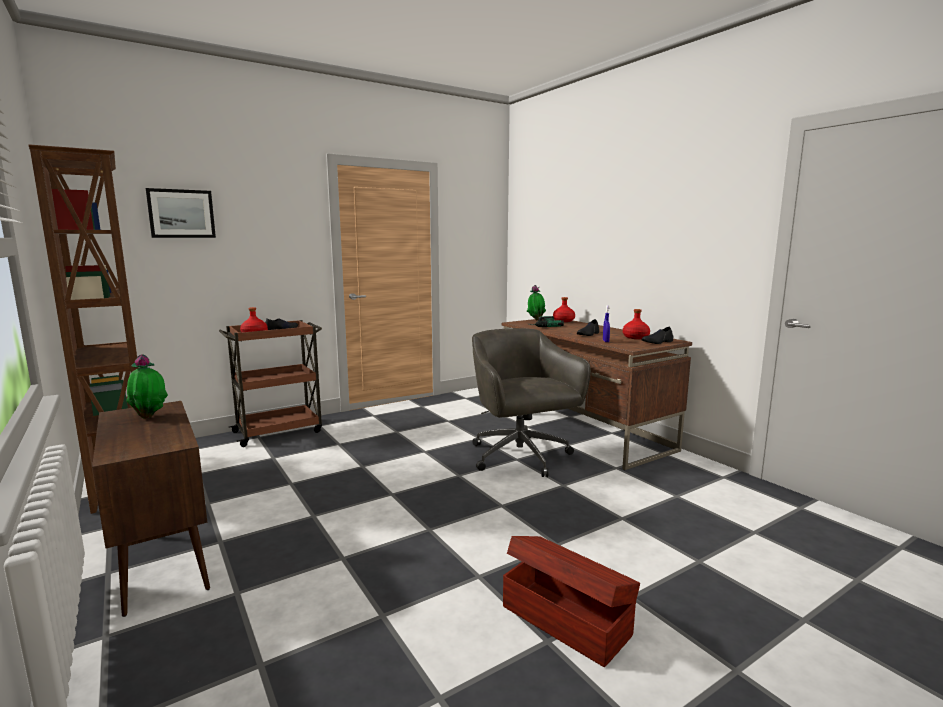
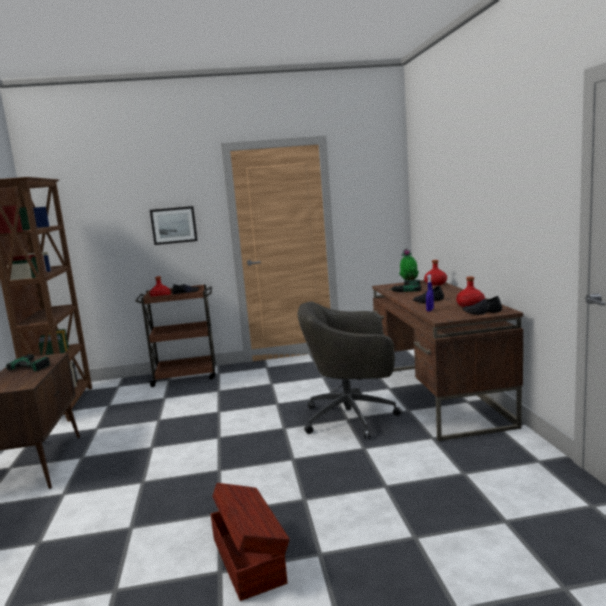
camera: 25 degrees right, 0 degrees up
(150, 416) = (36, 364): potted plant -> power drill
(181, 213) = (110, 206): picture -> picture (174, 225)
(521, 457) = (353, 417): grey office chair -> grey office chair turned 90 degrees counterclockwise

